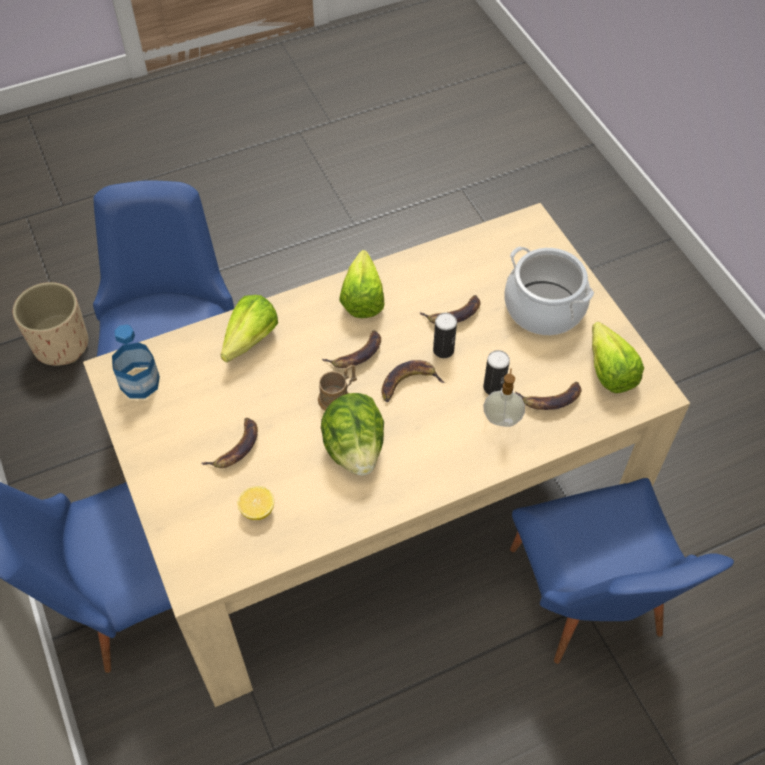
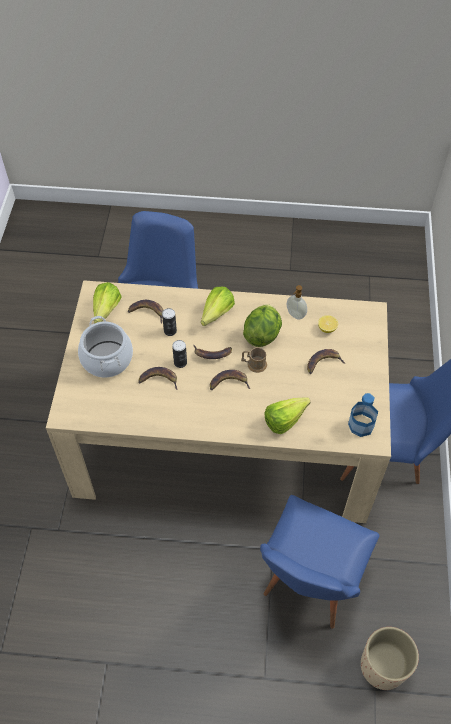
camera: 150 degrees left, 0 degrees up
(364, 294) = (200, 417): lettuce -> lettuce (214, 316)
(502, 419) = (179, 314): soap dispenser -> soap dispenser (295, 315)

